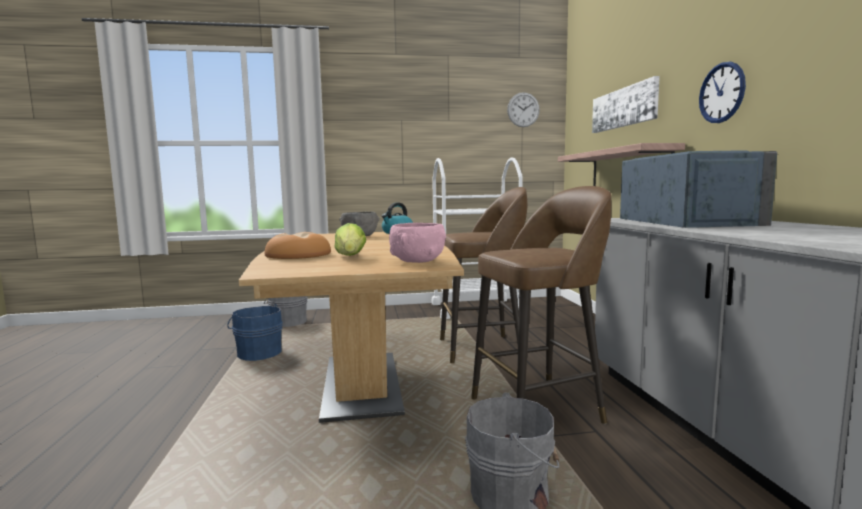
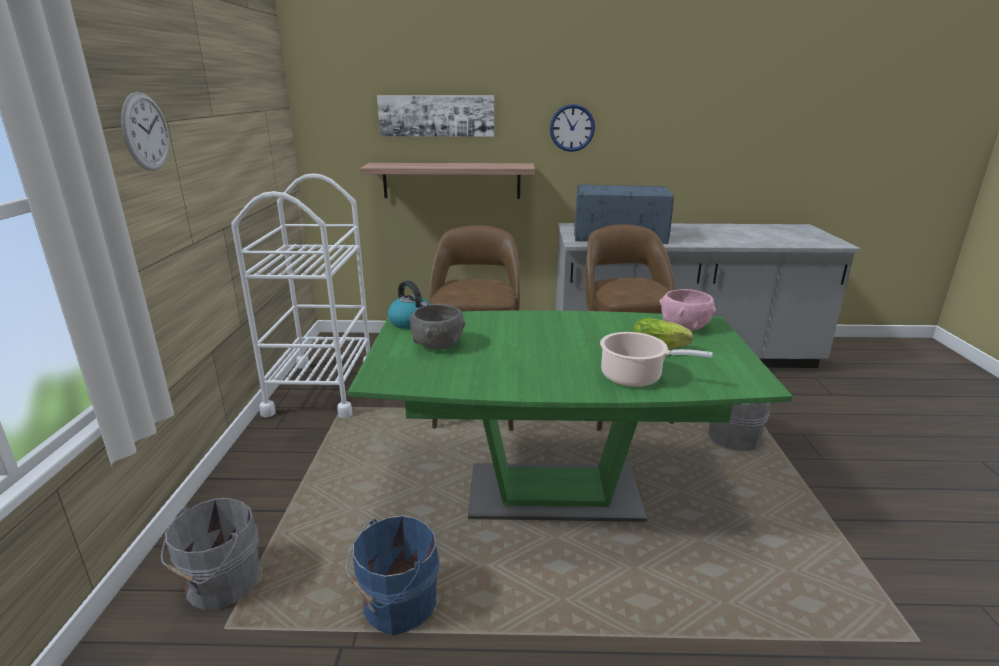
camera: 80 degrees left, 15 degrees up
(297, 255) = (635, 377): bread -> cooking pot
(361, 384) = (553, 493): brown dining table -> green dining table
(523, 109) = (266, 94): wall clock -> wall clock (145, 132)

